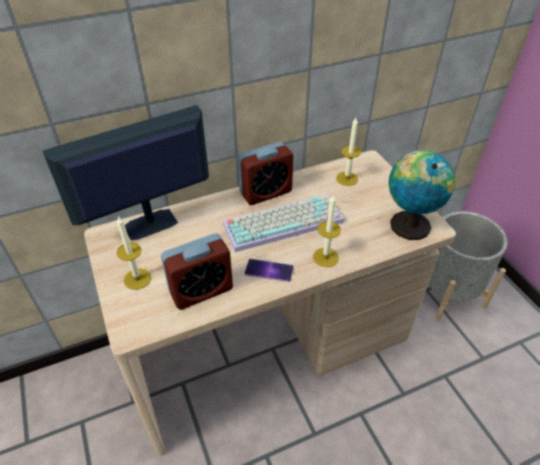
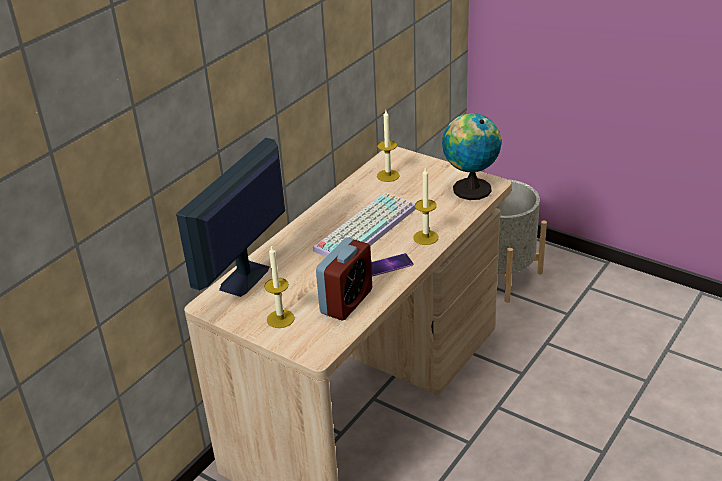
camera: 30 degrees left, 10 degrees down
(265, 192) = (326, 213): alarm clock -> none

